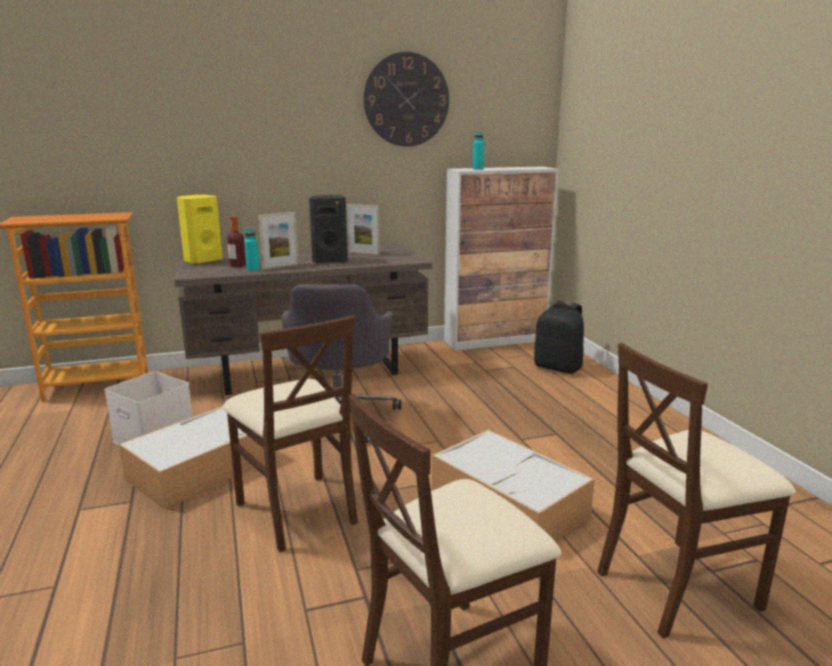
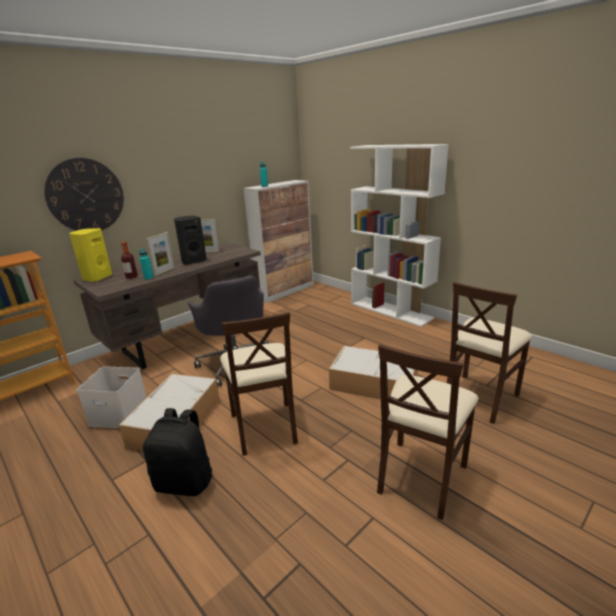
camera: 25 degrees left, 5 degrees up
(297, 510) = (264, 427): beige chair -> beige chair turned 45 degrees clockwise
(406, 100) = (213, 144): wall clock -> wall clock (86, 196)
(558, 367) = (333, 300): black backpack -> black backpack (185, 482)
(641, 405) = (391, 311): none -> white bookcase

